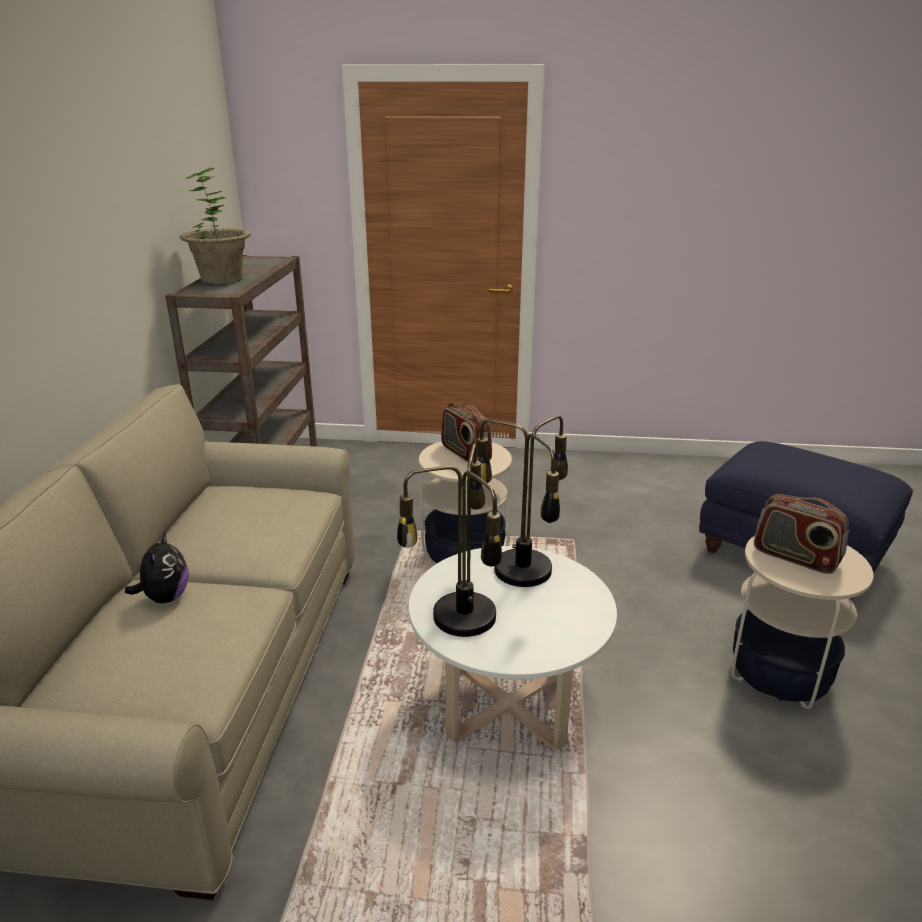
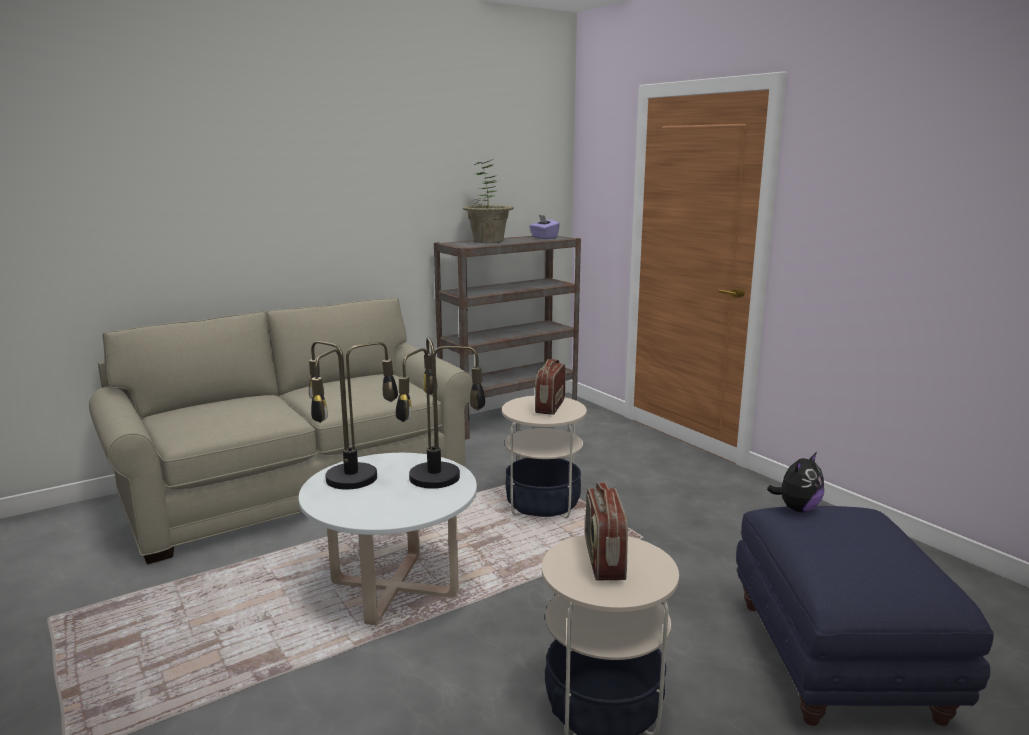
camera: 50 degrees right, 10 degrees down
(165, 598) = (260, 403): plush toy -> plush toy (797, 509)
(260, 262) = (544, 238): none -> purple tissue box

